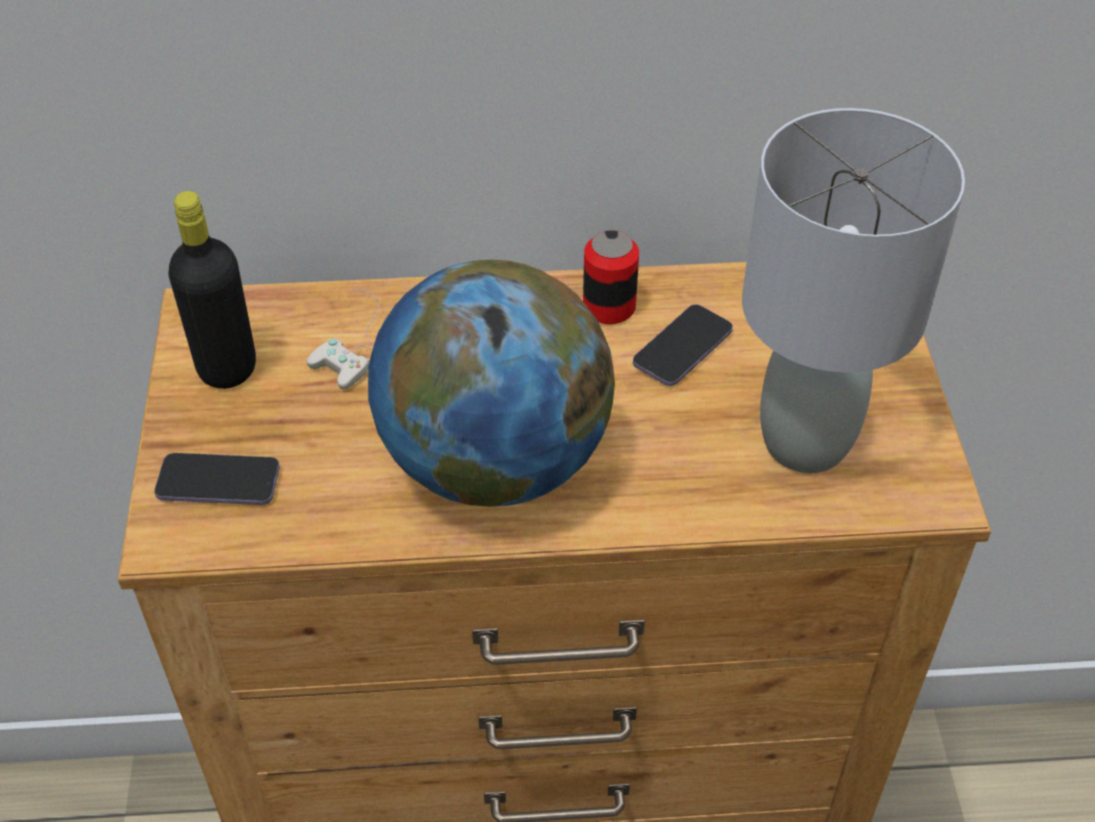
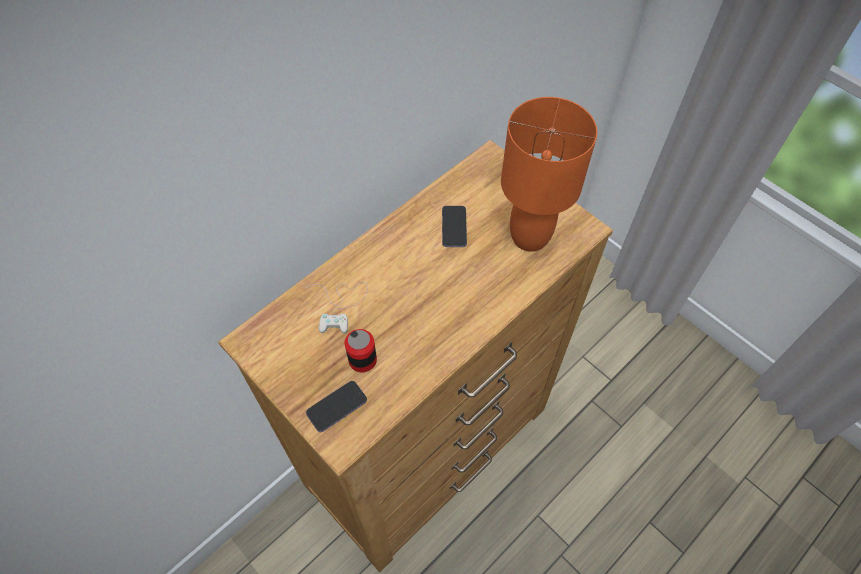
camera: 40 degrees left, 10 degrees up
(227, 367) = (287, 357): black bottle -> none
(494, 462) = (432, 321): globe -> none
(609, 307) = (411, 228): can -> can (362, 360)
(803, 442) = (529, 237): grey table lamp -> orange table lamp

